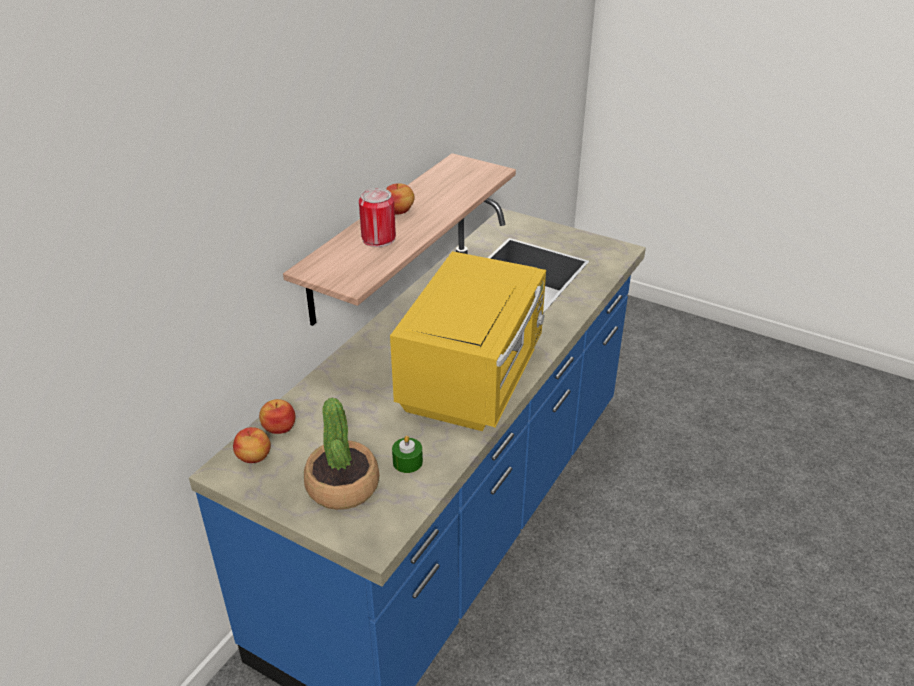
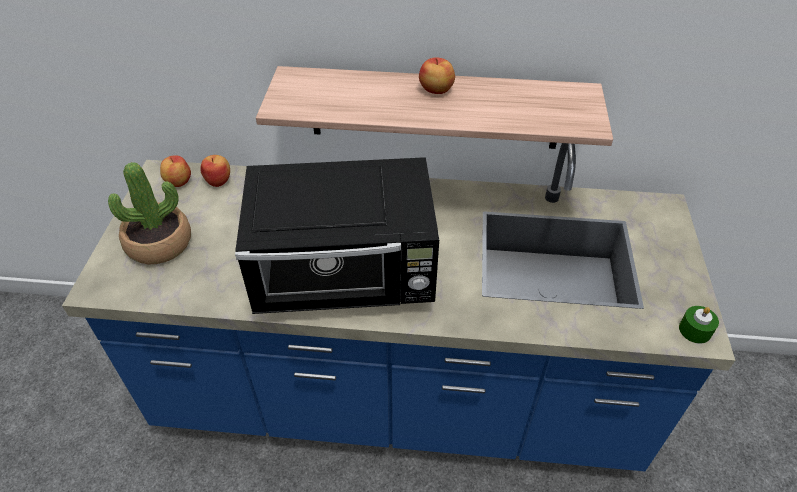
camera: 65 degrees right, 10 degrees up
(378, 238) = (371, 95): can -> none
(407, 462) = (202, 273): green candle -> green candle (695, 330)
(474, 377) = (346, 277): yellow microwave -> black microwave

